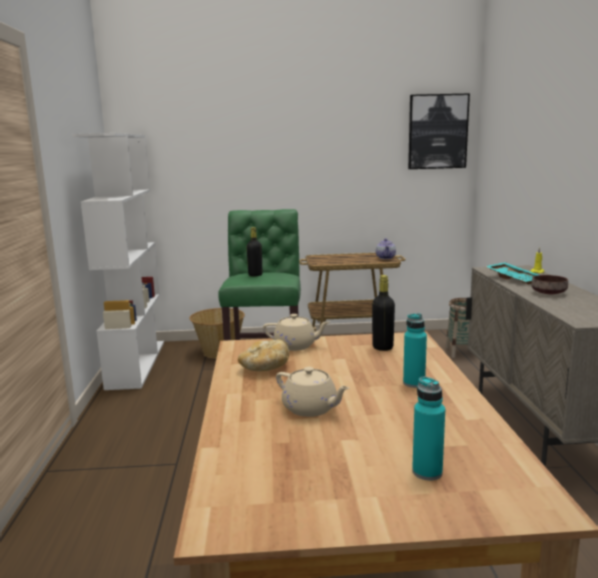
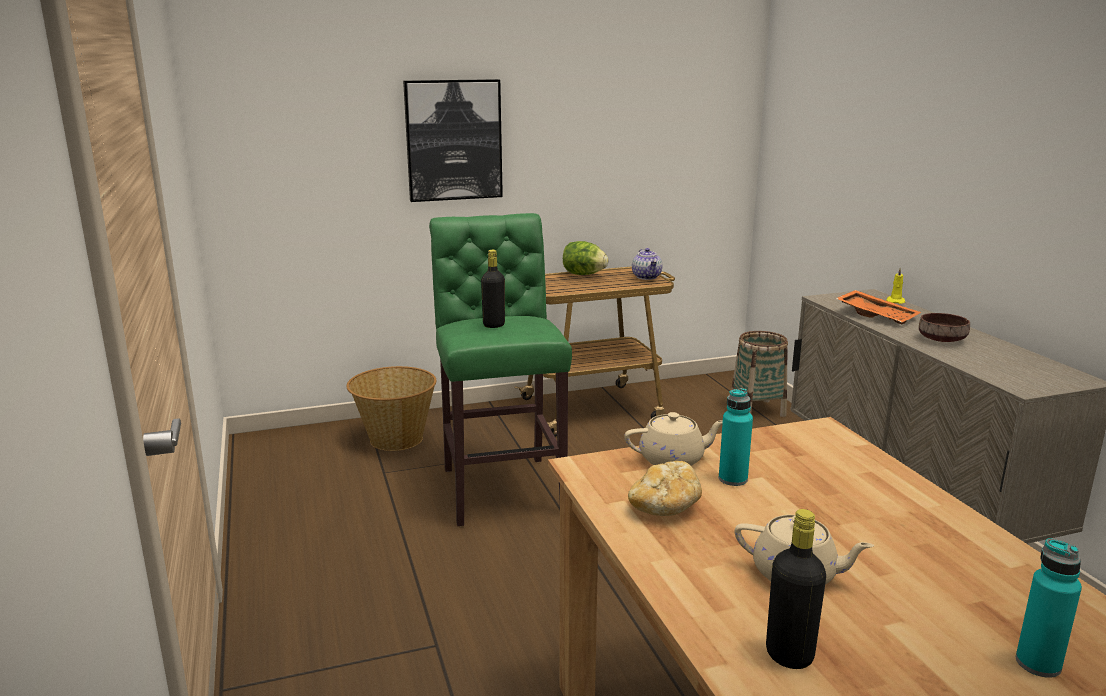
camera: 15 degrees left, 5 degrees up
(136, 363) = (265, 472): white bookcase -> none
(346, 255) = (583, 274): none -> lettuce
(382, 347) = (797, 451): black bottle -> black bottle (789, 655)
(414, 383) = (893, 512): turquoise bottle -> turquoise bottle (733, 479)
(437, 132) = (710, 82): picture -> picture (453, 140)
(514, 279) = (877, 315): turquoise tray -> orange tray

